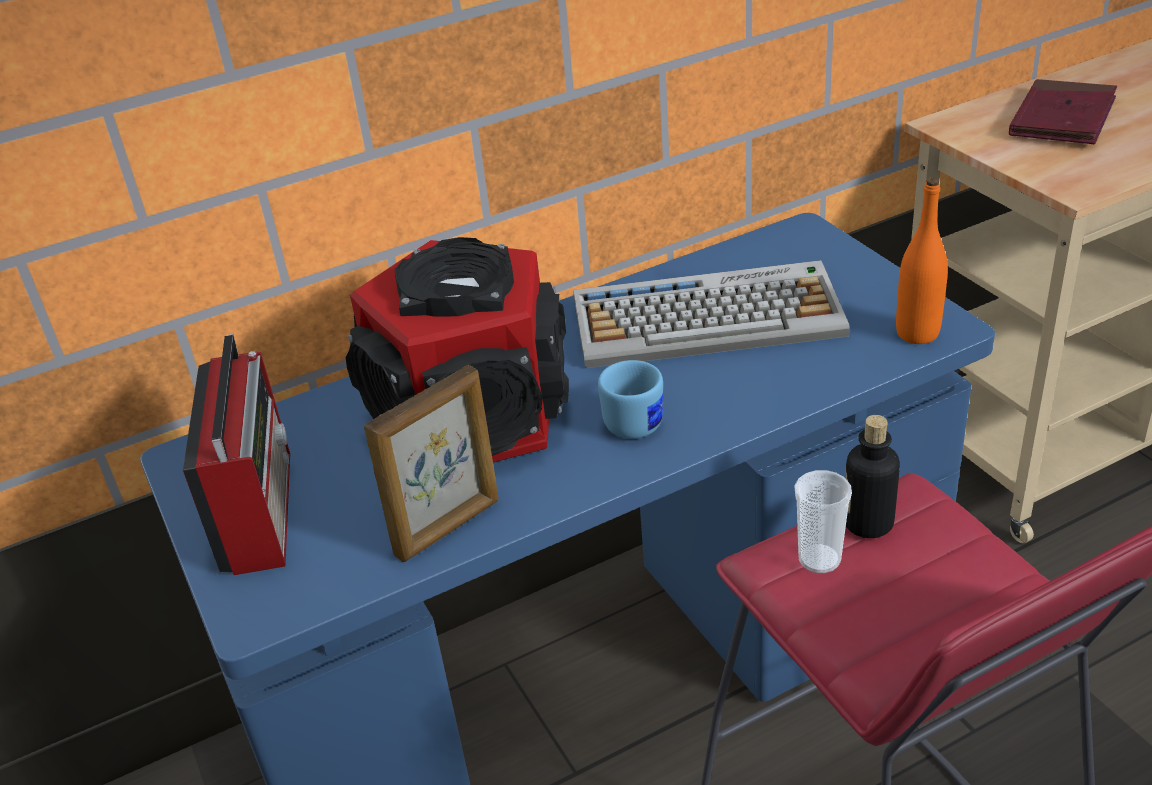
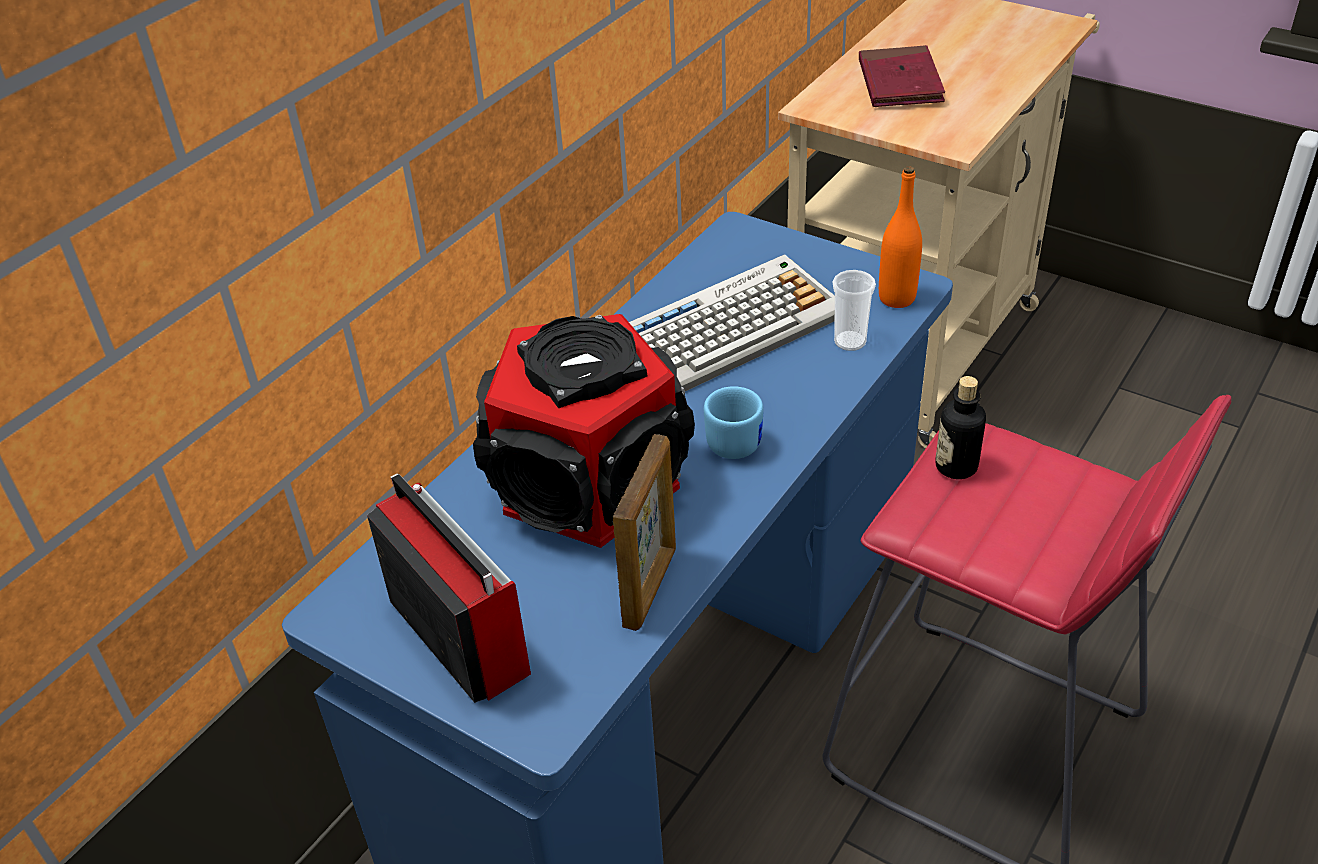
camera: 30 degrees left, 5 degrees up
(819, 559) = (943, 507): cup -> cup (850, 341)

